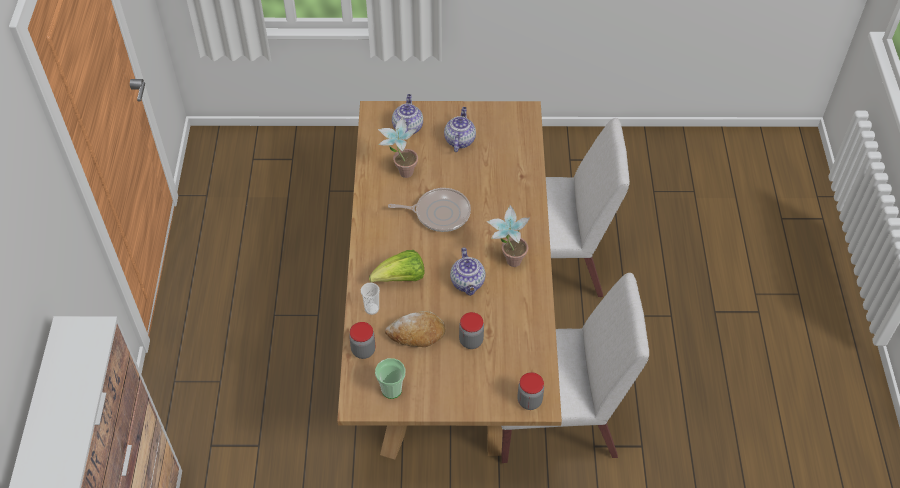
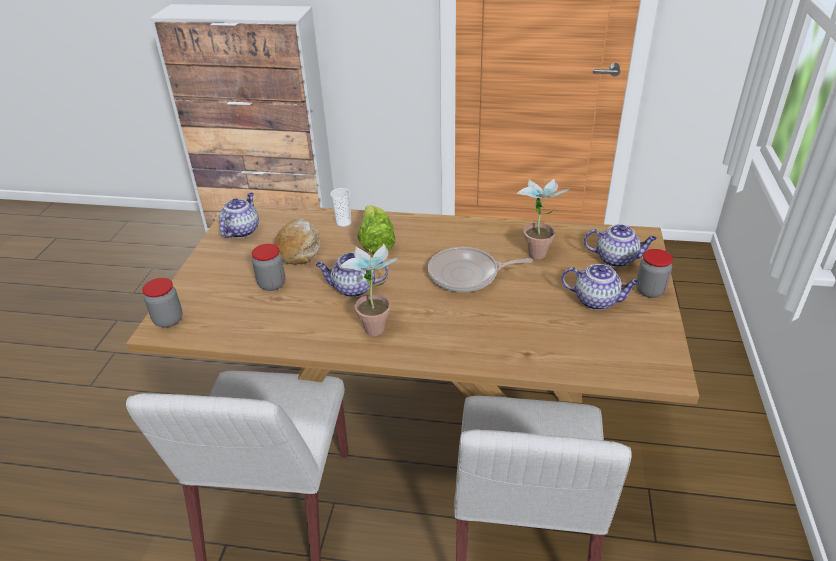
camera: 100 degrees right, 15 degrees down
(363, 350) = (296, 217): jar -> jar (650, 291)
(391, 390) = (241, 230): cup -> teapot
(439, 213) = (467, 275): frying pan -> frying pan turned 75 degrees clockwise

